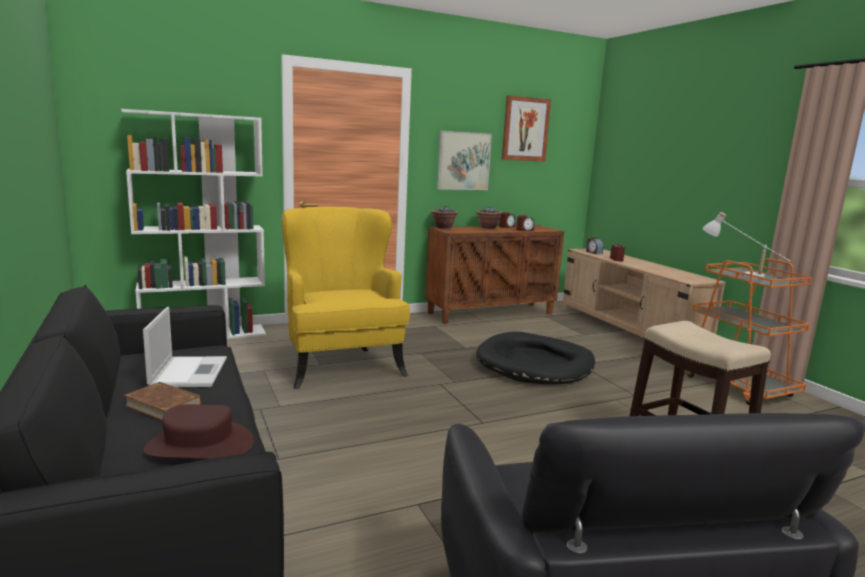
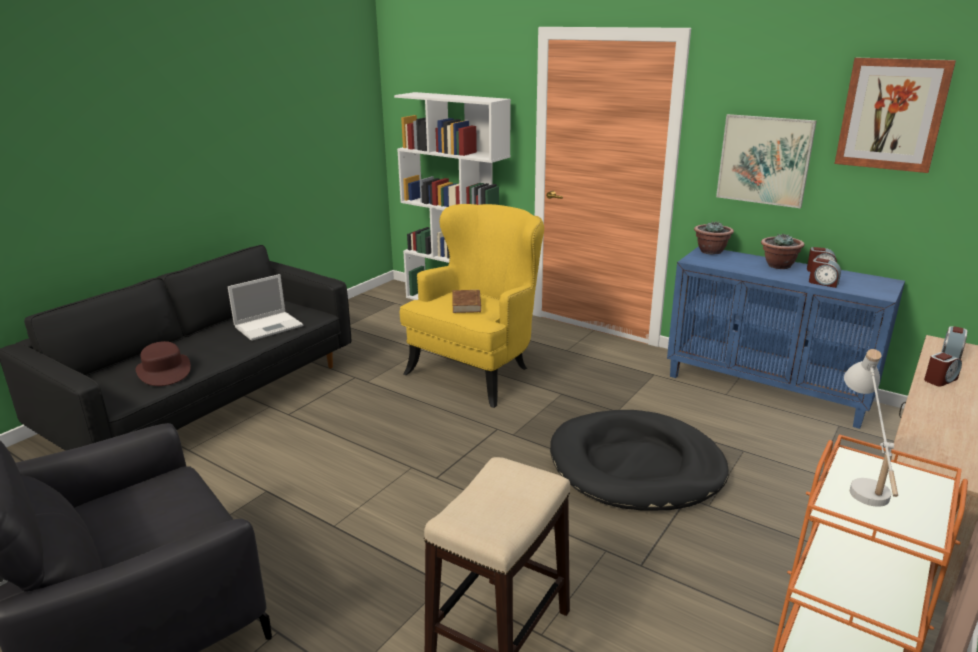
camera: 60 degrees right, 10 degrees up
(163, 405) = (212, 341): brown book -> brown book (467, 304)
(491, 313) = (767, 389): brown cabinet -> blue cabinet

